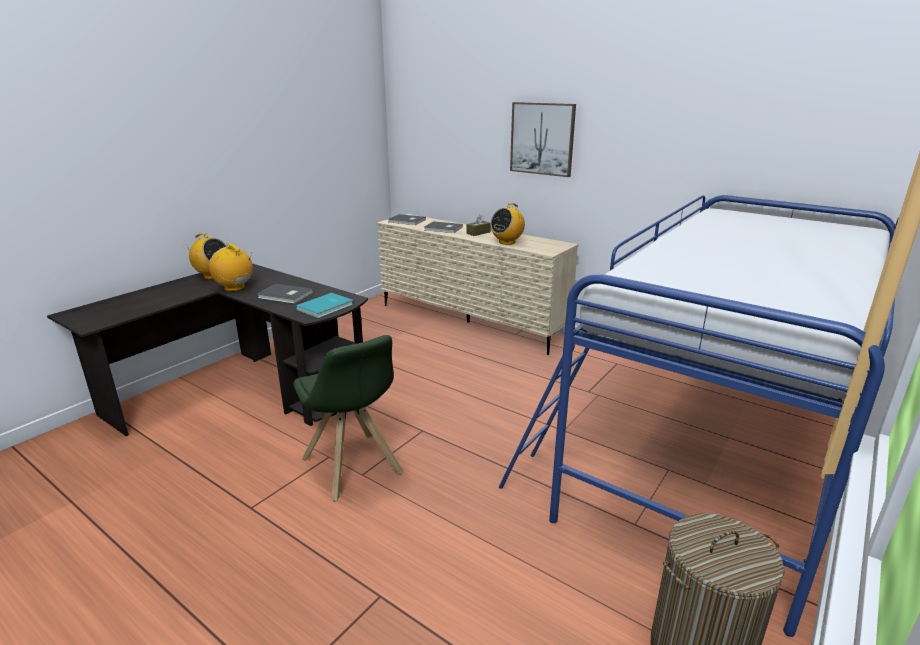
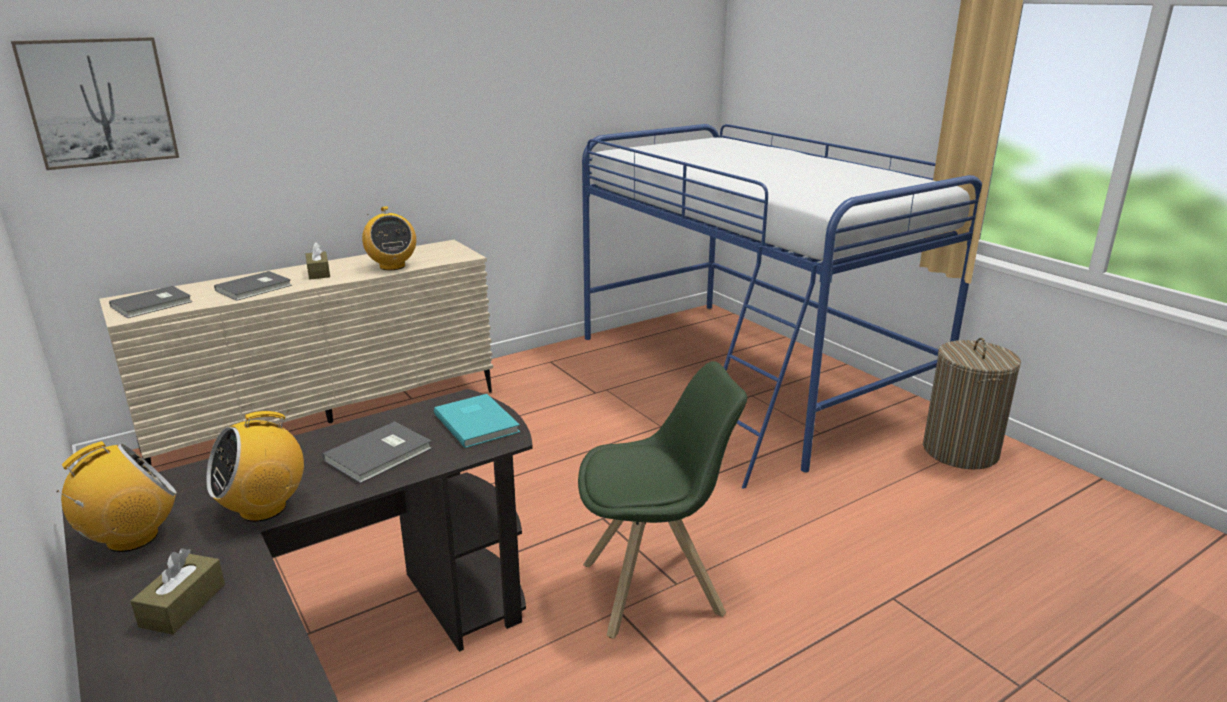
camera: 70 degrees left, 0 degrees up
(167, 293) = (183, 605): none -> brown tissue box
(542, 139) = (368, 106): picture -> picture (99, 102)

